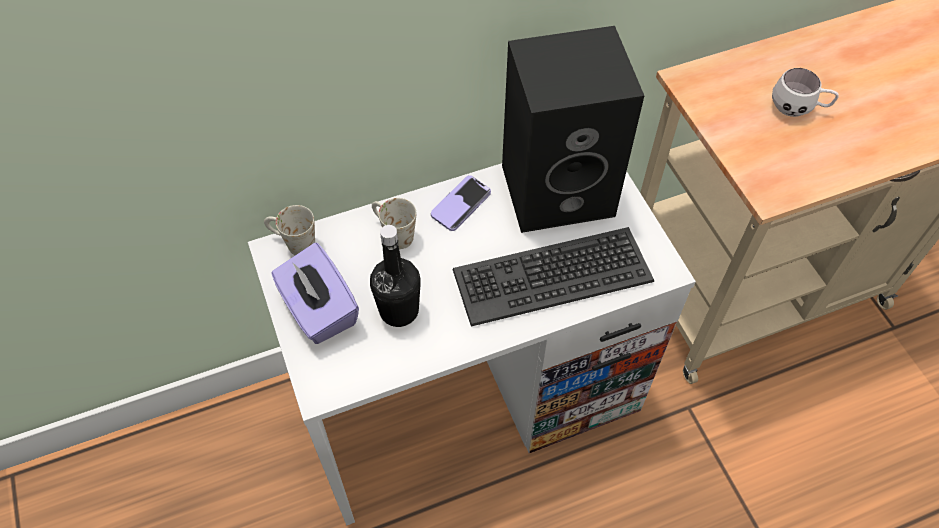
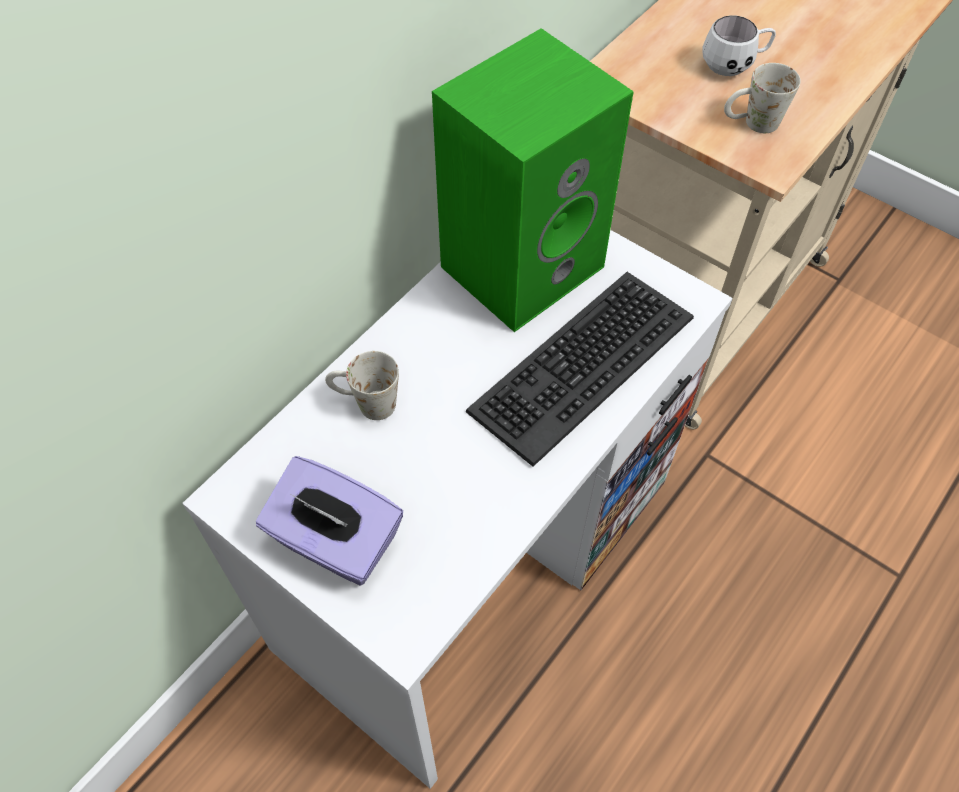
camera: 30 degrees left, 0 degrees up
(293, 243) = (246, 476): white mug -> white mug (751, 124)
(399, 310) = (435, 491): black bottle -> none
(461, 204) = (423, 332): phone -> none
(559, 188) = (522, 263): black speaker -> green speaker

